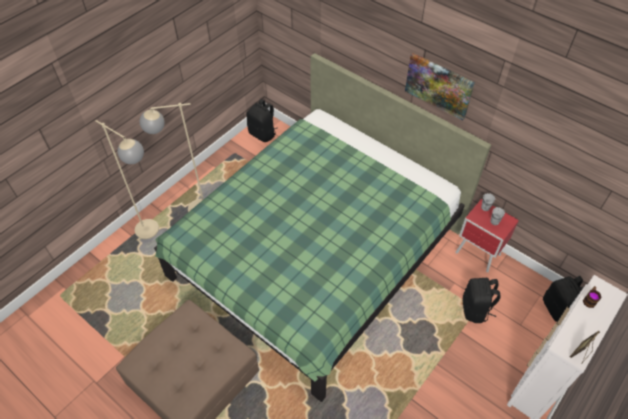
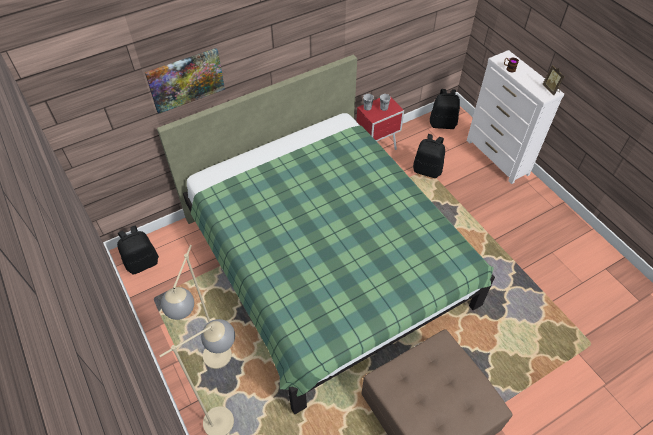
camera: 70 degrees left, 0 degrees up
(439, 85) = (294, 45): picture -> picture (186, 80)

